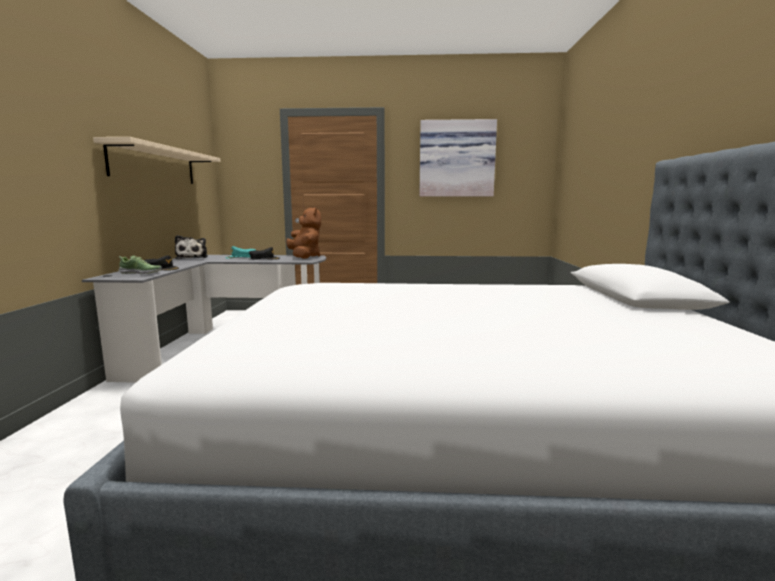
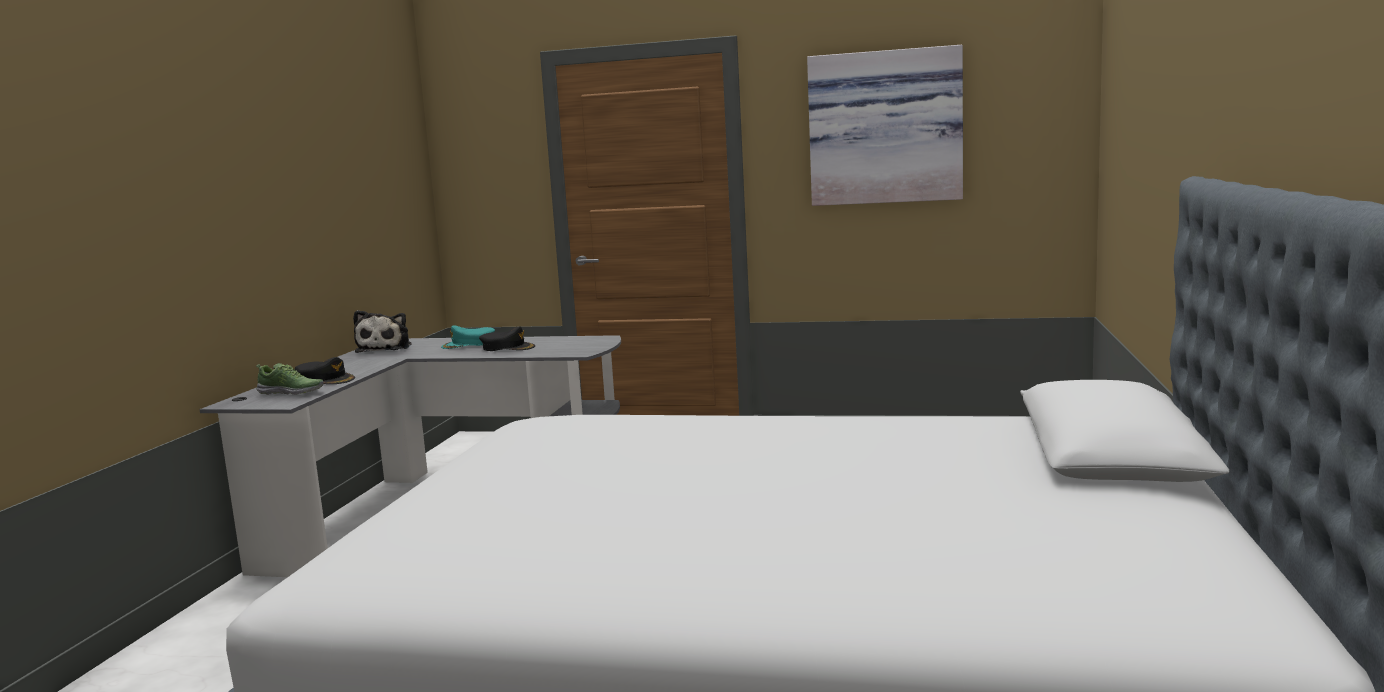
camera: 10 degrees right, 0 degrees up
(154, 165) = (316, 191): beige shelf -> none
(304, 257) = (581, 341): brown plush toy -> none

